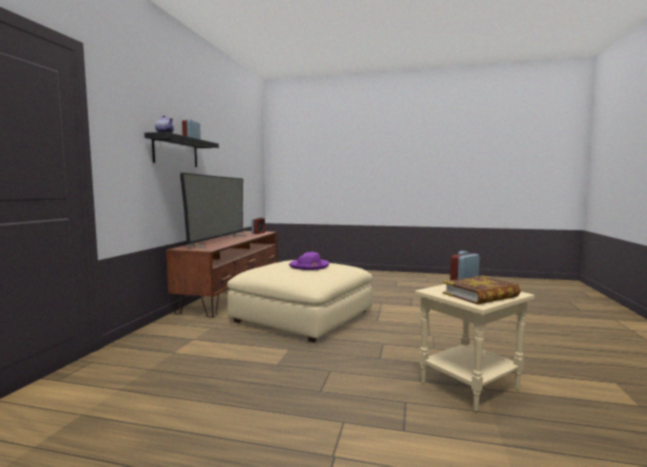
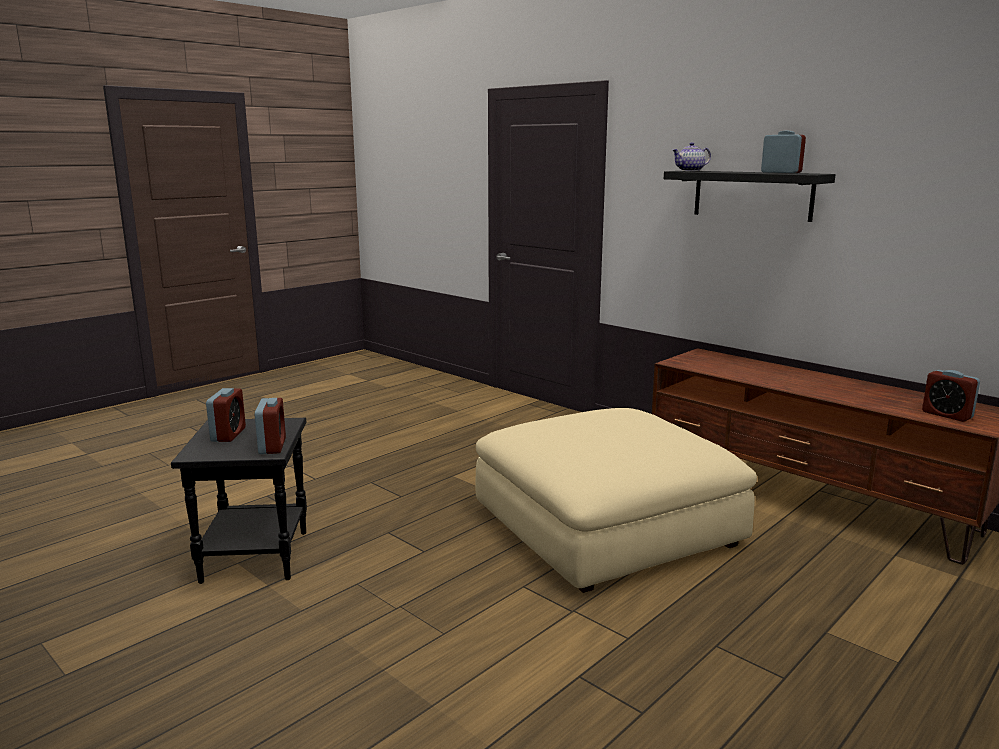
camera: 120 degrees right, 10 degrees up
(218, 241) = (788, 374): television -> none
(309, 266) = (600, 438): purple hat -> none
(470, 386) = (253, 556): beige side table -> black side table
(481, 295) = (228, 435): book -> alarm clock

